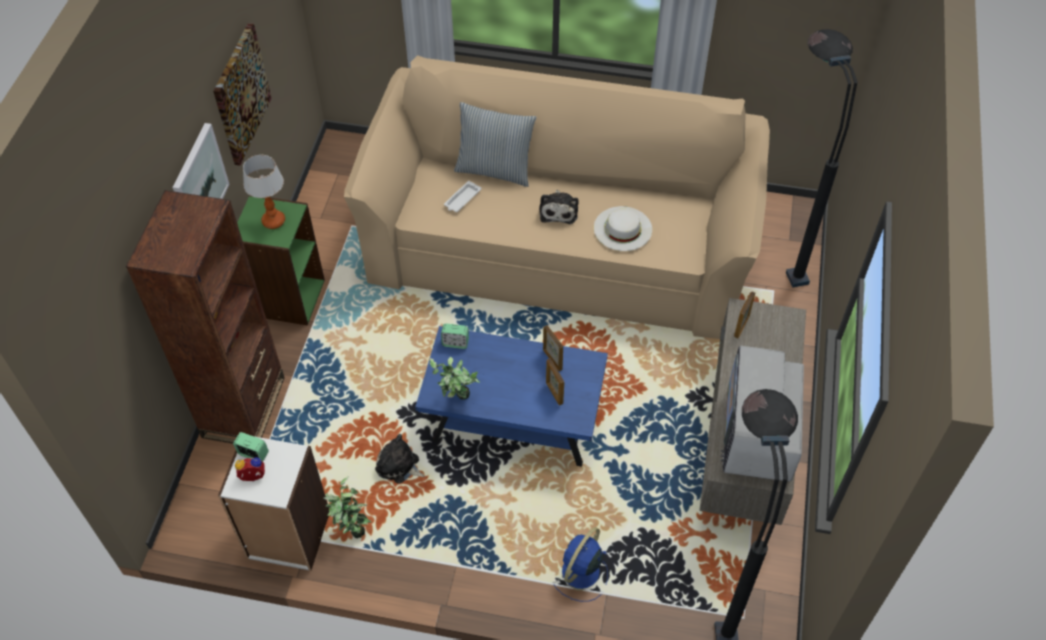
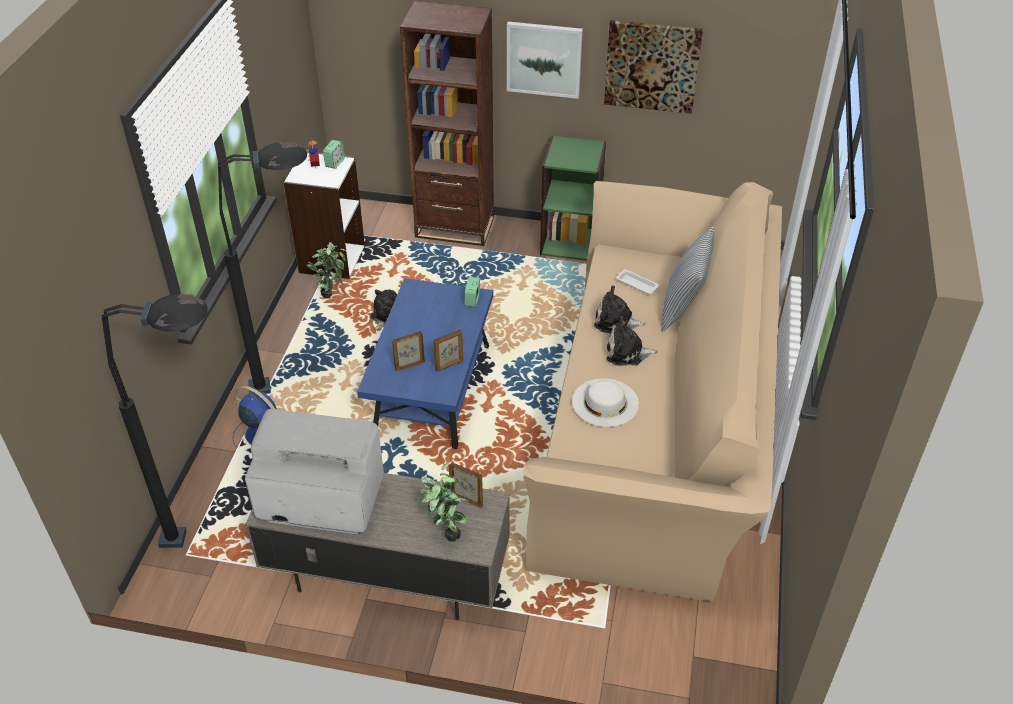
camera: 90 degrees right, 10 degrees down
(274, 221) = (575, 155): table lamp -> none
(457, 400) = (407, 302): potted plant -> potted plant (446, 531)
(516, 216) = (616, 321): none -> plush toy
(784, 248) = (676, 647): black floor lamp -> black floor lamp (302, 383)

